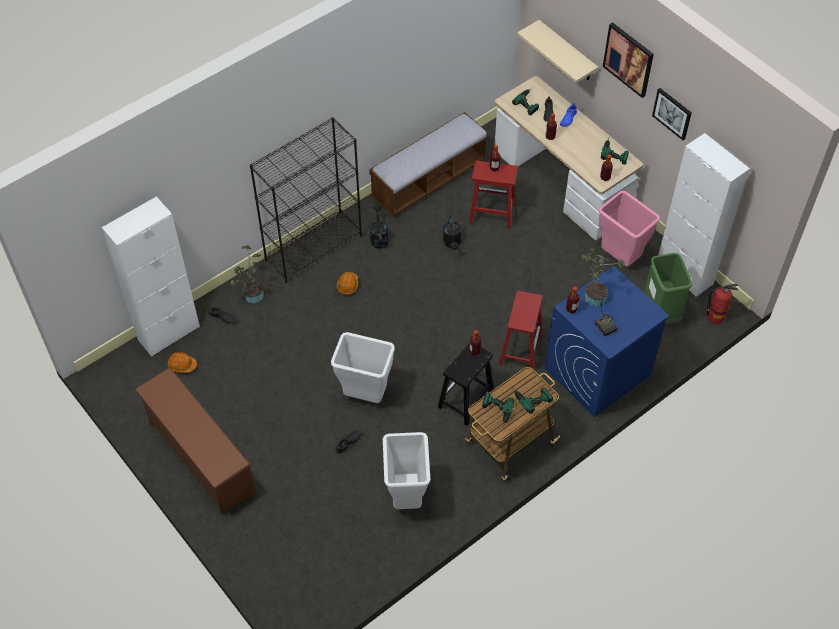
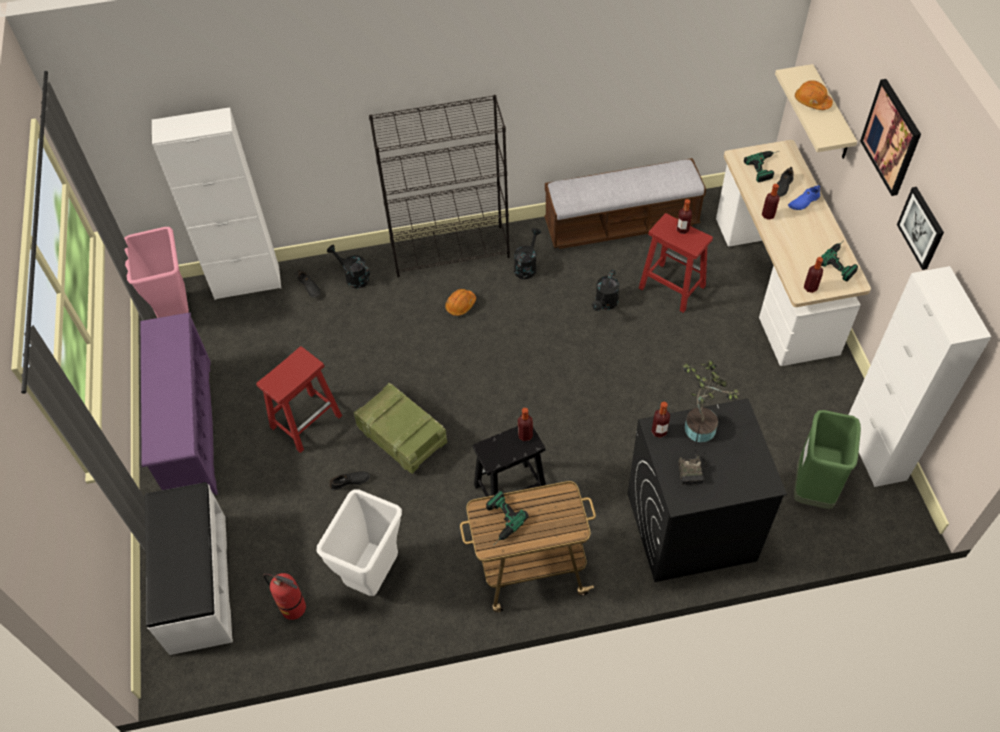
camera: 30 degrees right, 0 degrees up
(182, 365) = (237, 321): orange hard hat -> orange hard hat (812, 101)
(200, 458) = (188, 428): brown shoe rack -> purple shoe rack
(251, 296) = (353, 277): potted plant -> black watering can
(284, 559) = (197, 583): none -> white bench
(364, 396) = (401, 436): white trash can -> crate
(520, 349) = (612, 458): red stool -> red stool (306, 420)
(530, 395) = (554, 519): power drill -> none
(597, 372) = (690, 527): blue washing machine -> black washing machine
(619, 258) = (798, 399): pink trash can -> pink trash can (175, 310)
(715, 317) = (887, 523): fire extinguisher -> fire extinguisher (294, 608)

